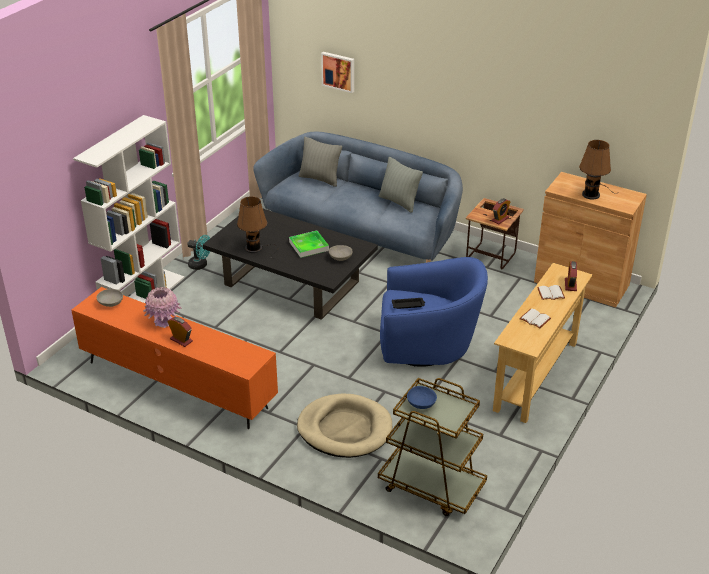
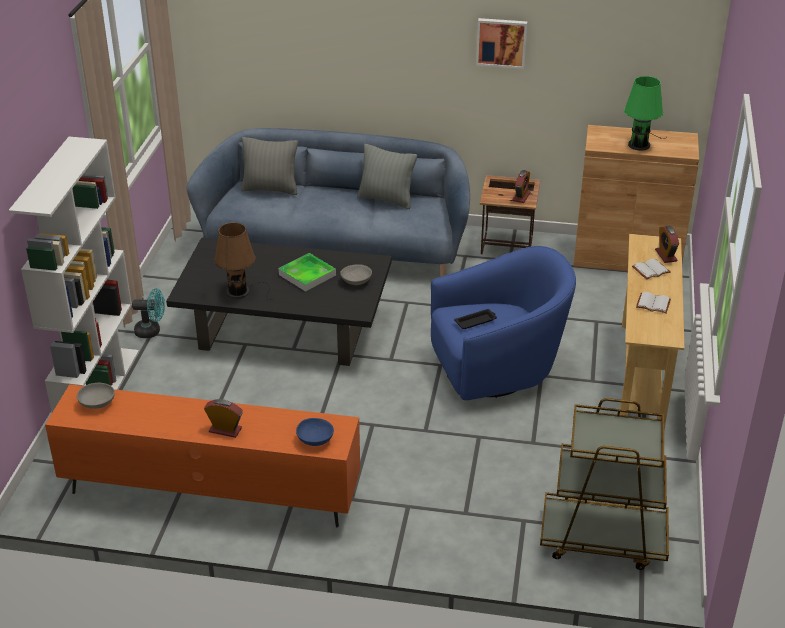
camera: 20 degrees left, 0 degrees up
(163, 321) = (186, 411): pink vase -> none
(338, 71) = (272, 45): picture -> picture (501, 42)
(345, 429) = (458, 495): beige dog bed -> none
(421, 404) = (595, 436): blue bowl -> blue bowl (314, 440)
(592, 194) = (640, 144): brown table lamp -> green table lamp

